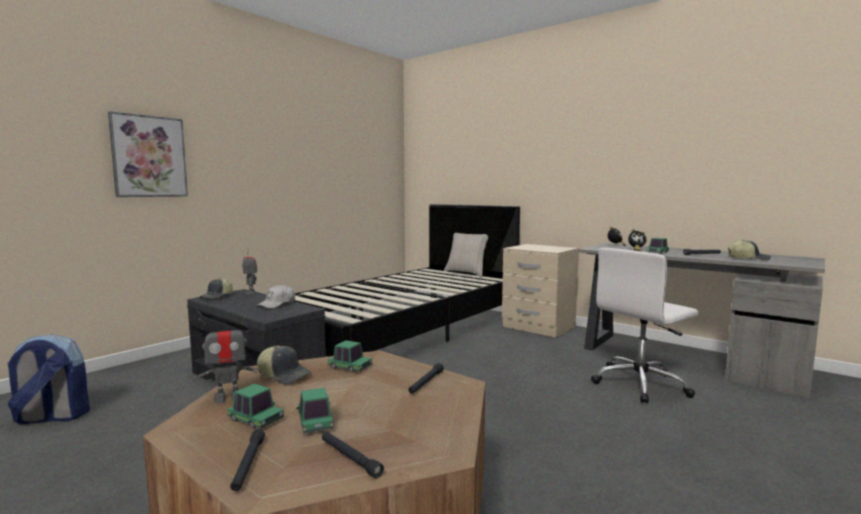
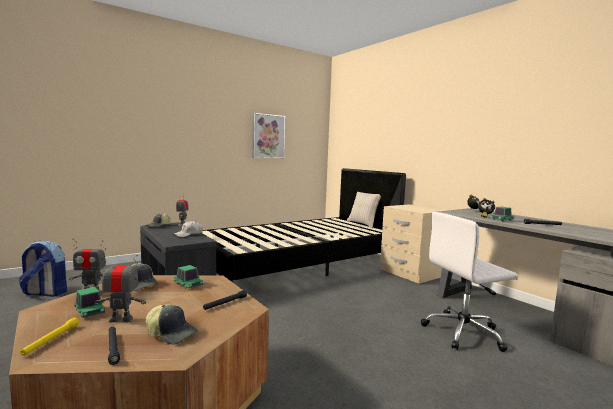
camera: 15 degrees right, 0 degrees up
(149, 156) = (131, 128): picture -> picture (268, 136)
(248, 464) = (51, 340): black flashlight -> yellow flashlight
(315, 422) = (121, 319): toy car -> toy robot
(748, 259) = (582, 232): cap -> cap (172, 333)

